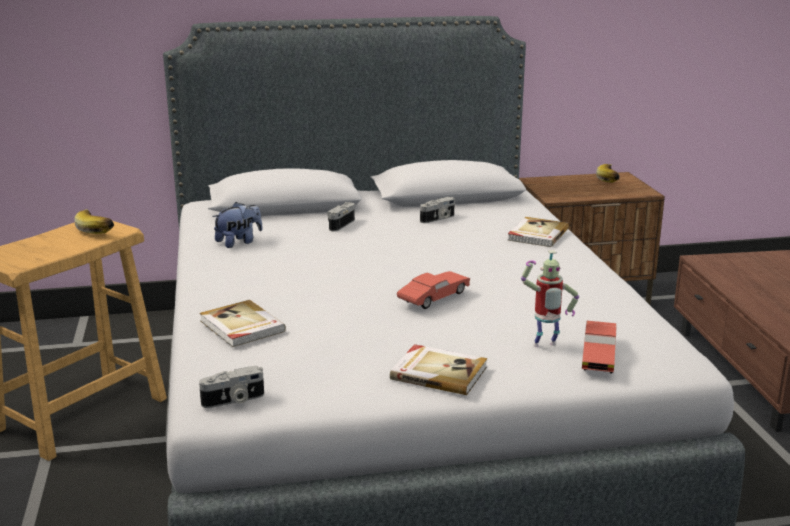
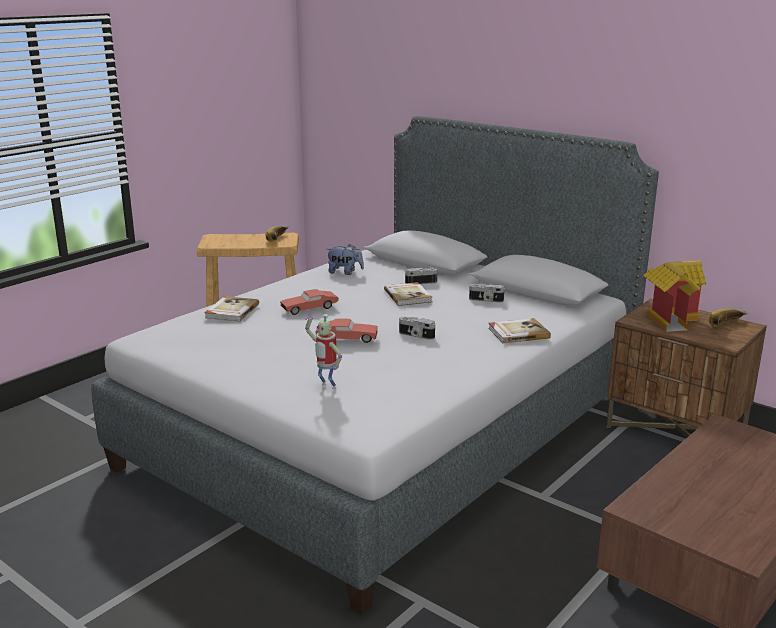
camera: 50 degrees right, 0 degrees up
(234, 401) = (148, 339): camera -> camera (416, 336)
(438, 372) = (245, 371): book -> book (408, 296)
(571, 188) = (670, 319): none -> toy house
(598, 356) = (335, 405): red toy car -> red toy car (309, 308)

